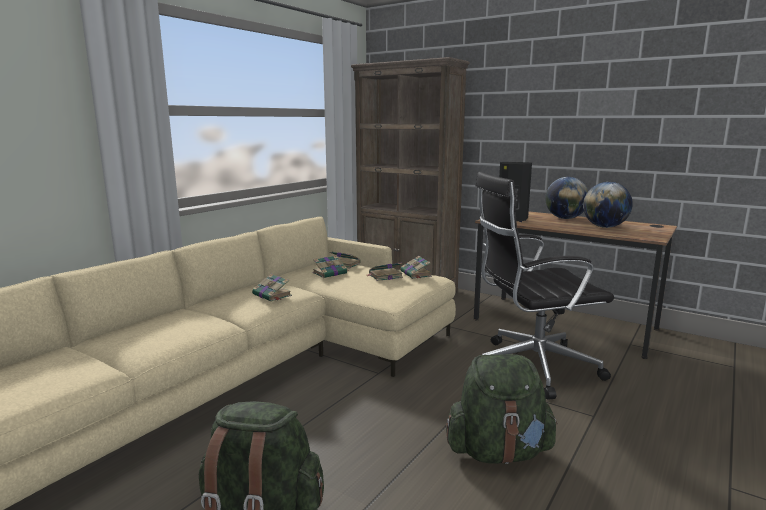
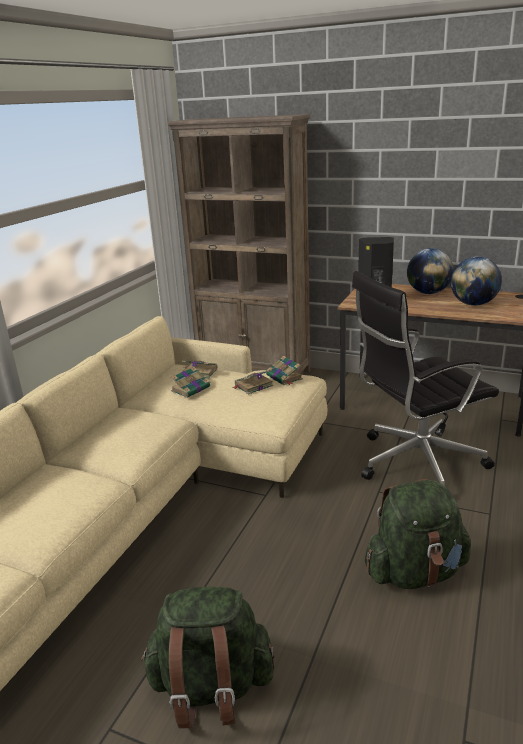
camera: 10 degrees left, 10 degrees up
(272, 295) = (143, 433): book -> none

